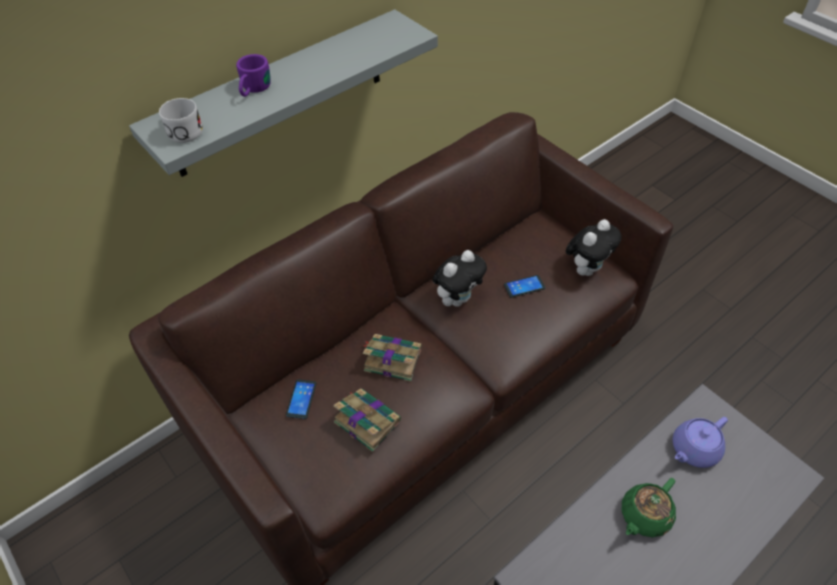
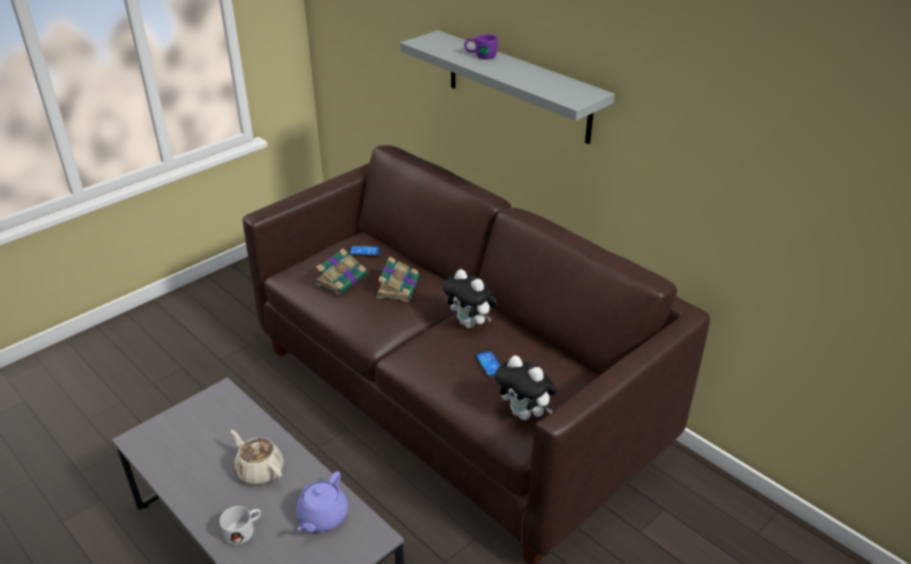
camera: 85 degrees right, 15 degrees down
(182, 129) = (433, 42): white mug -> white mug (244, 530)
(644, 516) = (259, 470): green teapot -> beige teapot
(693, 449) = (322, 517): purple teapot -> purple teapot turned 120 degrees counterclockwise

